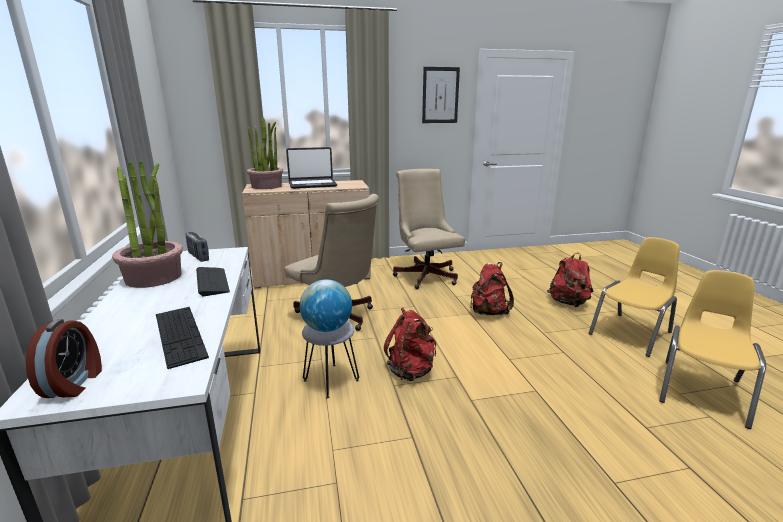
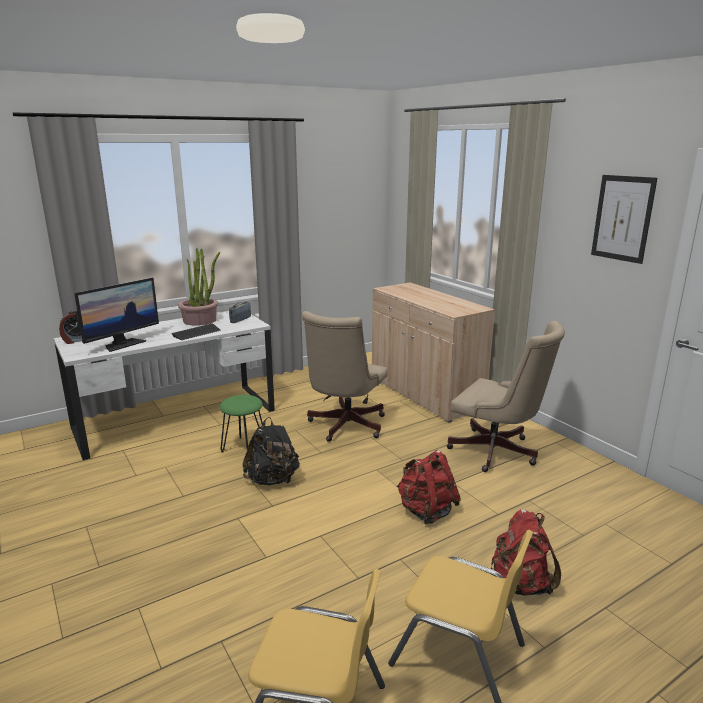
camera: 70 degrees right, 0 degrees up
(180, 335) = (122, 344): keyboard -> monitor
(267, 186) = (408, 288): potted plant -> none
(312, 184) = (437, 298): laptop -> none
(327, 328) = (235, 401): globe -> none
(331, 380) = (244, 448): grey stool -> green stool
(411, 370) = (272, 480): red backpack -> black backpack
(425, 275) = (498, 453): beige office chair -> beige office chair turned 75 degrees clockwise

